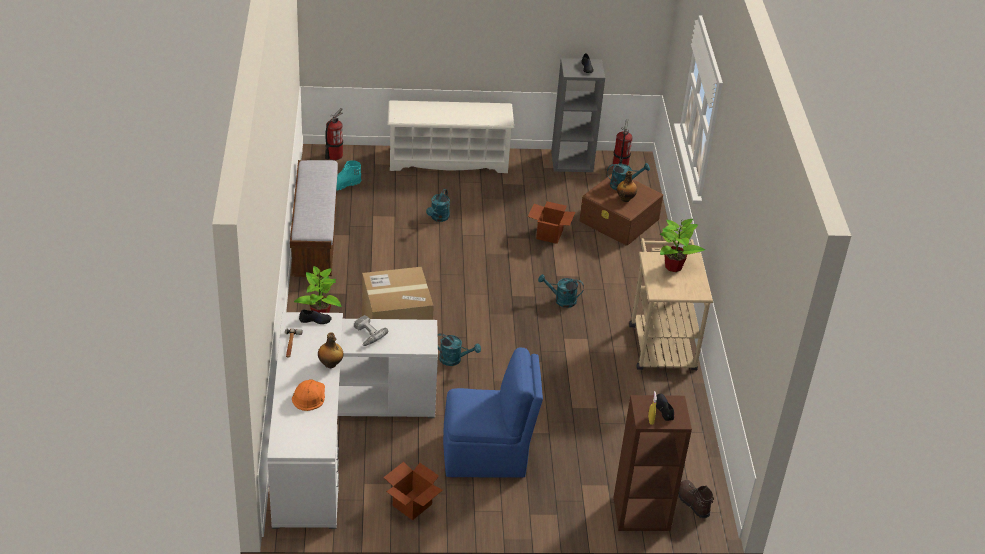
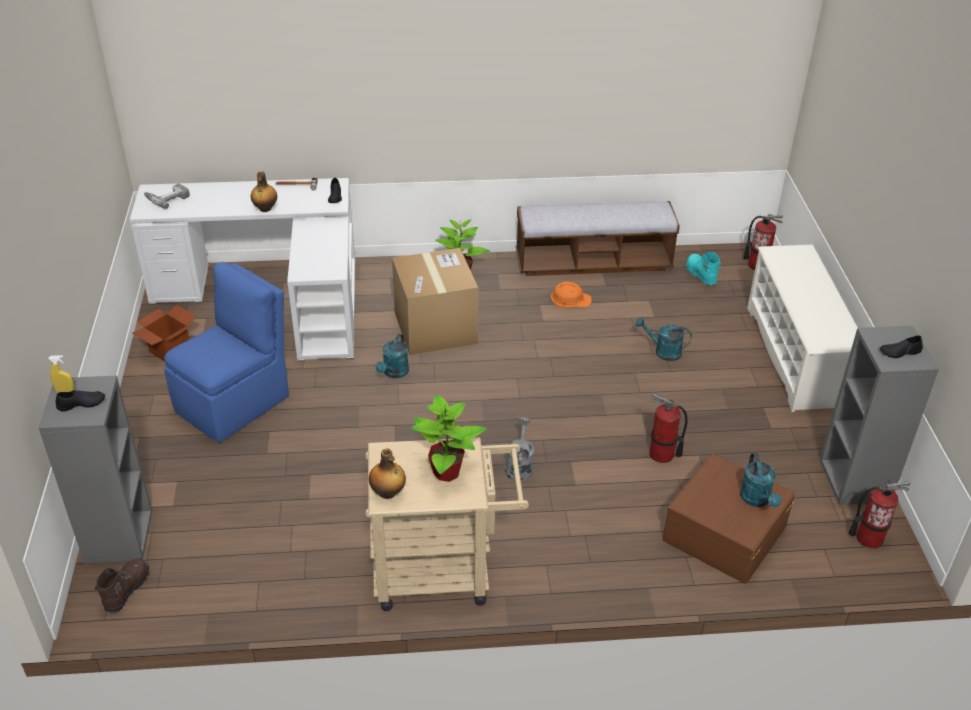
camera: 90 degrees right, 0 degrees up
(309, 396) = (219, 200): orange hard hat -> orange hard hat (570, 298)
(366, 335) = (321, 234): power drill -> power drill (167, 198)
(487, 455) = (235, 402): blue chair -> blue chair turned 135 degrees counterclockwise
(549, 234) = (661, 455): cardboard box -> fire extinguisher
(561, 300) = (519, 466): turquoise watering can -> grey watering can
(625, 199) = (721, 501): bottle -> bottle (388, 493)
(641, 514) = (118, 535): brown bookcase -> grey bookcase
(692, 503) = (126, 590): brown boot -> brown boot turned 45 degrees counterclockwise

